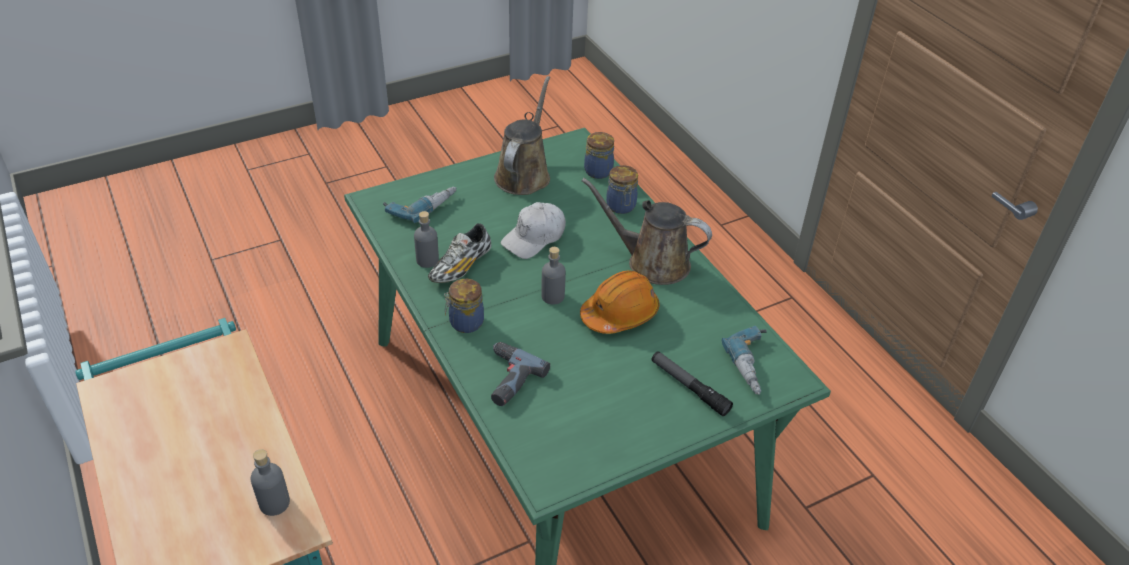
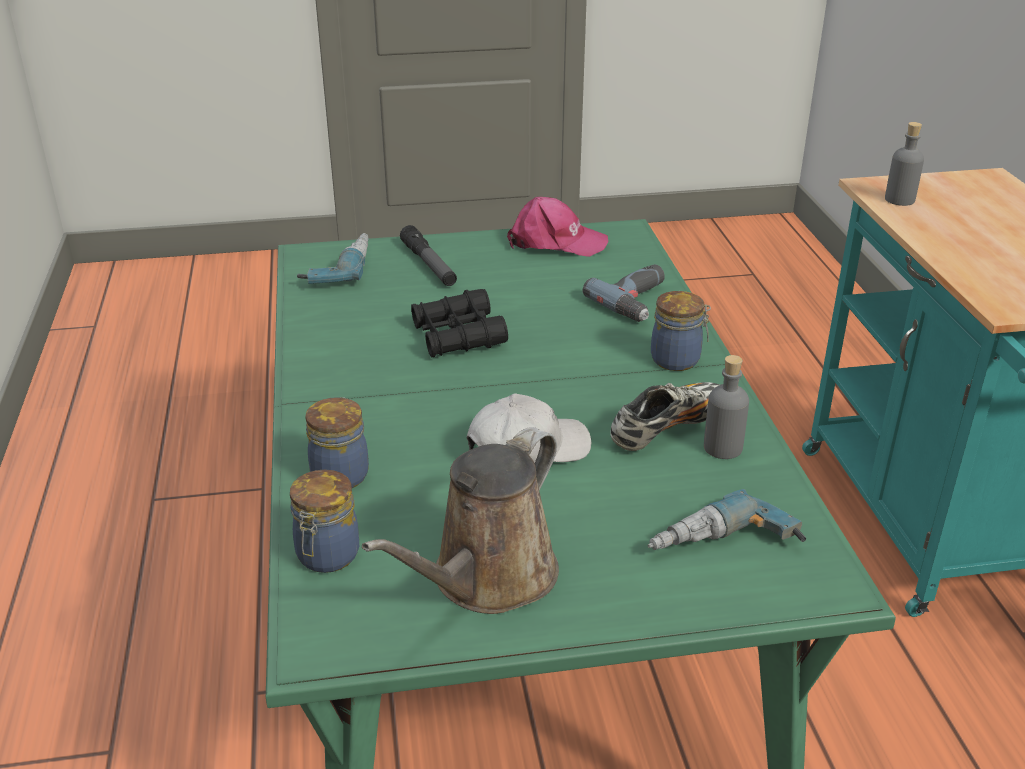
camera: 160 degrees left, 10 degrees down
(553, 296) = (539, 368): grey bottle -> none
(602, 447) = (555, 242): none -> pink cap
(620, 313) = (458, 335): orange hard hat -> black binoculars
(652, 262) = (363, 383): brown watering can -> none

